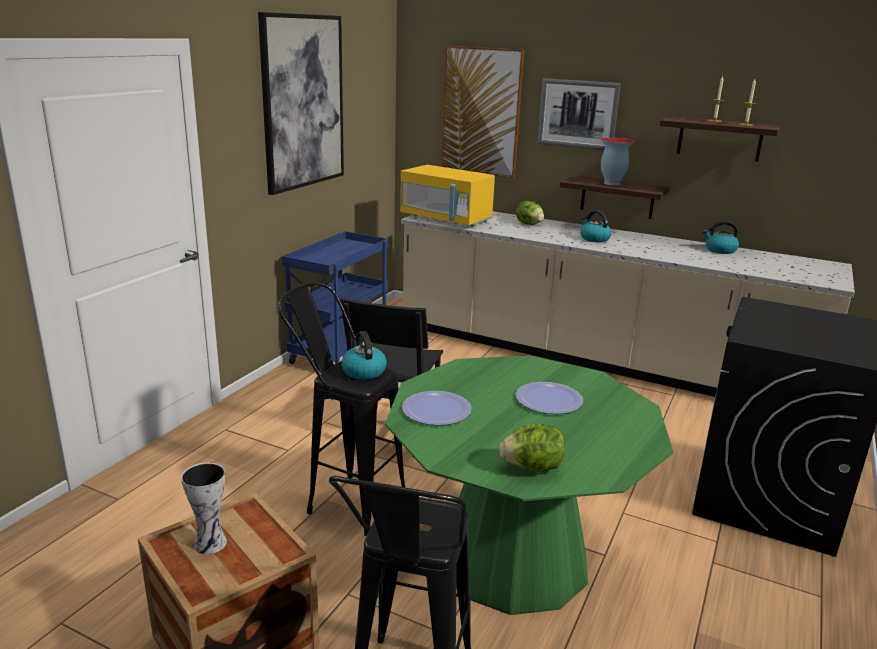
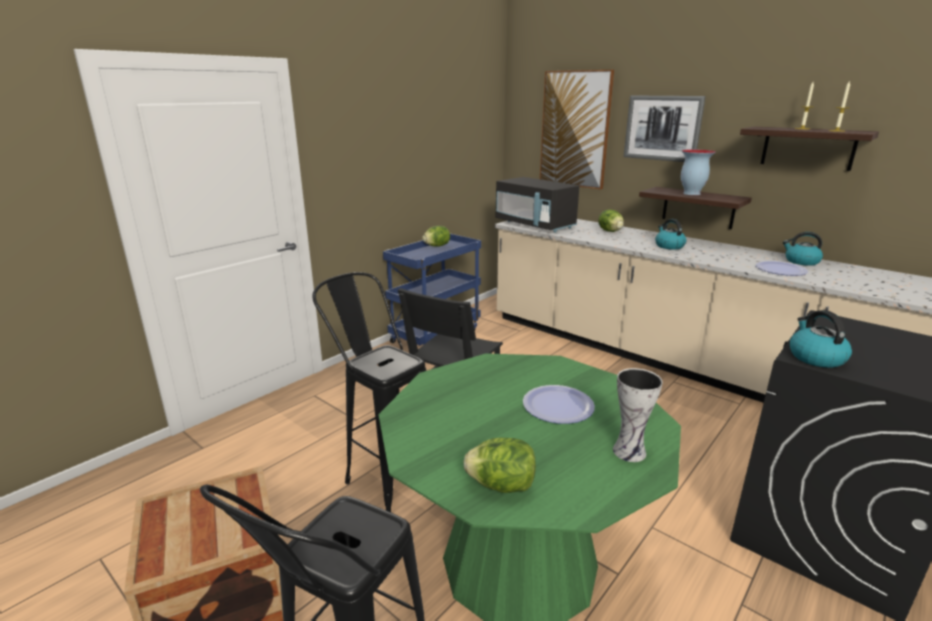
camera: 15 degrees right, 0 degrees up
(212, 542) = (195, 514): vase -> vase (630, 451)
(303, 102) = (406, 119): picture -> none
(337, 247) = (436, 246): none -> lettuce
(363, 371) = (393, 358): kettle -> kettle (815, 357)
(436, 410) = (436, 405): plate -> plate (780, 270)
(446, 219) = (535, 225): yellow microwave -> black microwave

